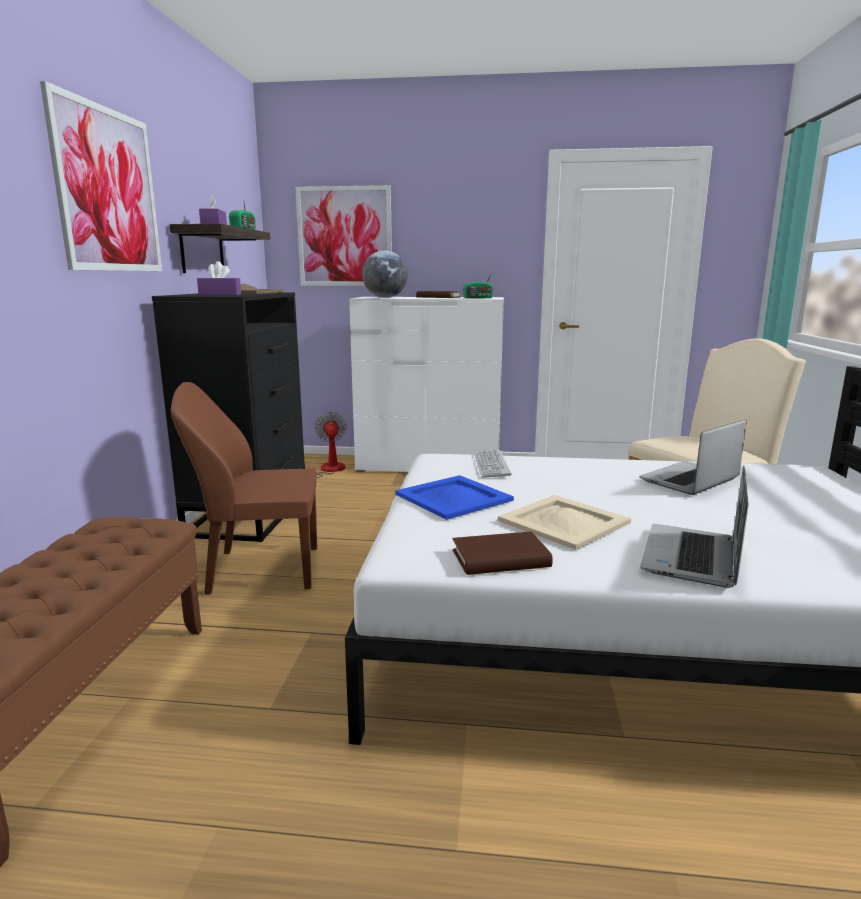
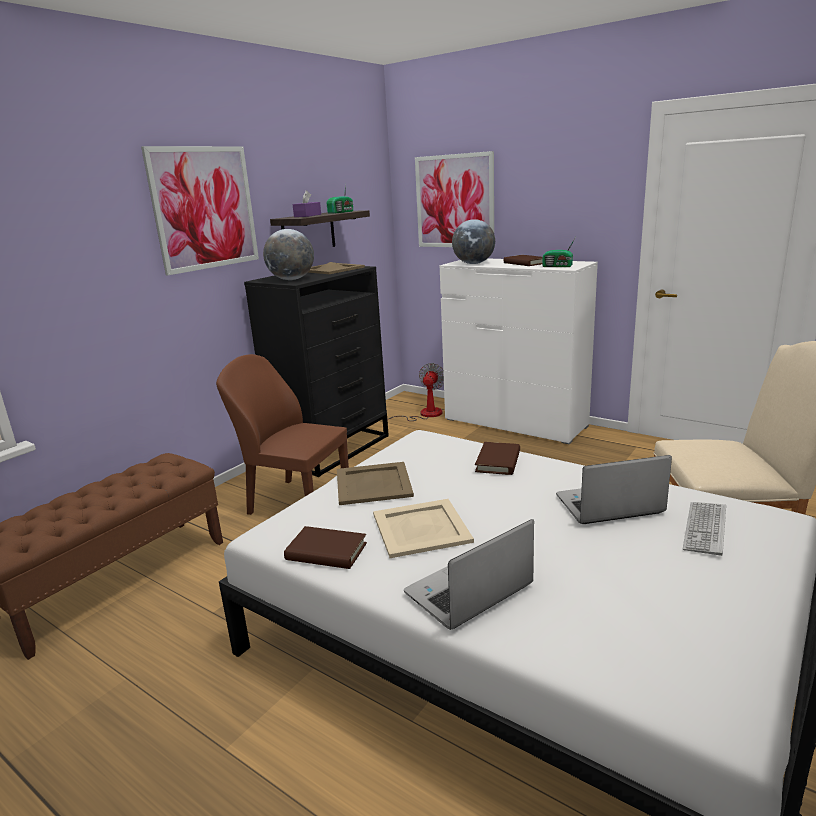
camera: 30 degrees right, 5 degrees up
(220, 295) = (291, 279): purple tissue box -> globe
(453, 498) = (372, 484): blue tray -> beige tray
(491, 465) = (450, 453): keyboard -> keyboard (705, 528)
(547, 465) = (498, 461): none -> brown book

